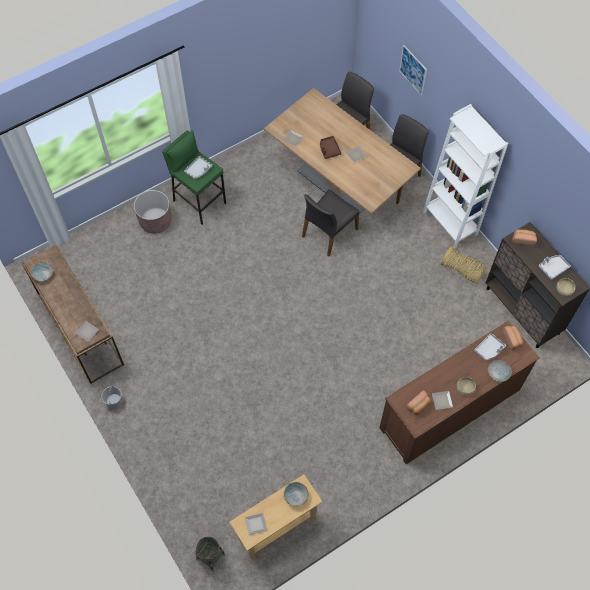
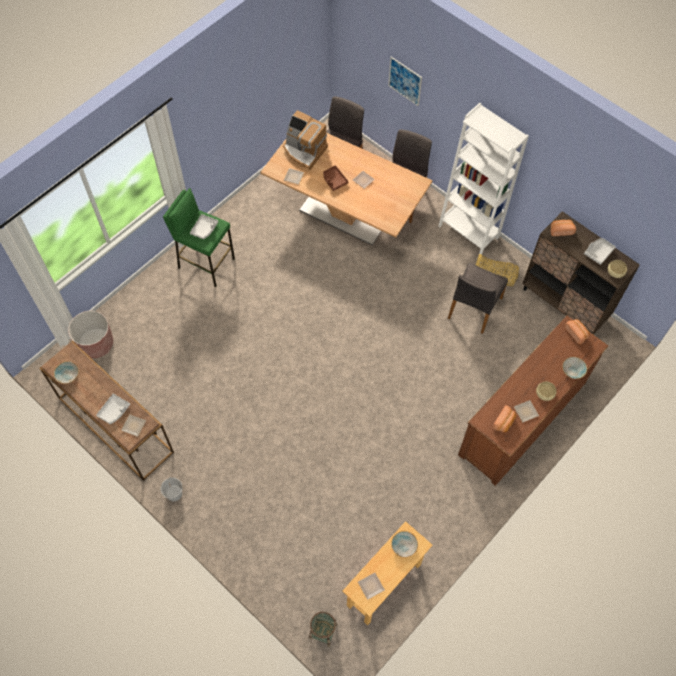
camera: 15 degrees left, 0 degrees up
(155, 222) = (165, 294): brown planter -> brown planter (96, 344)
(309, 116) = (304, 151): none -> coffee machine
(328, 232) = (349, 267): grey chair -> grey chair (474, 308)
(489, 349) = (557, 348): grey tray -> grey tray (114, 411)

